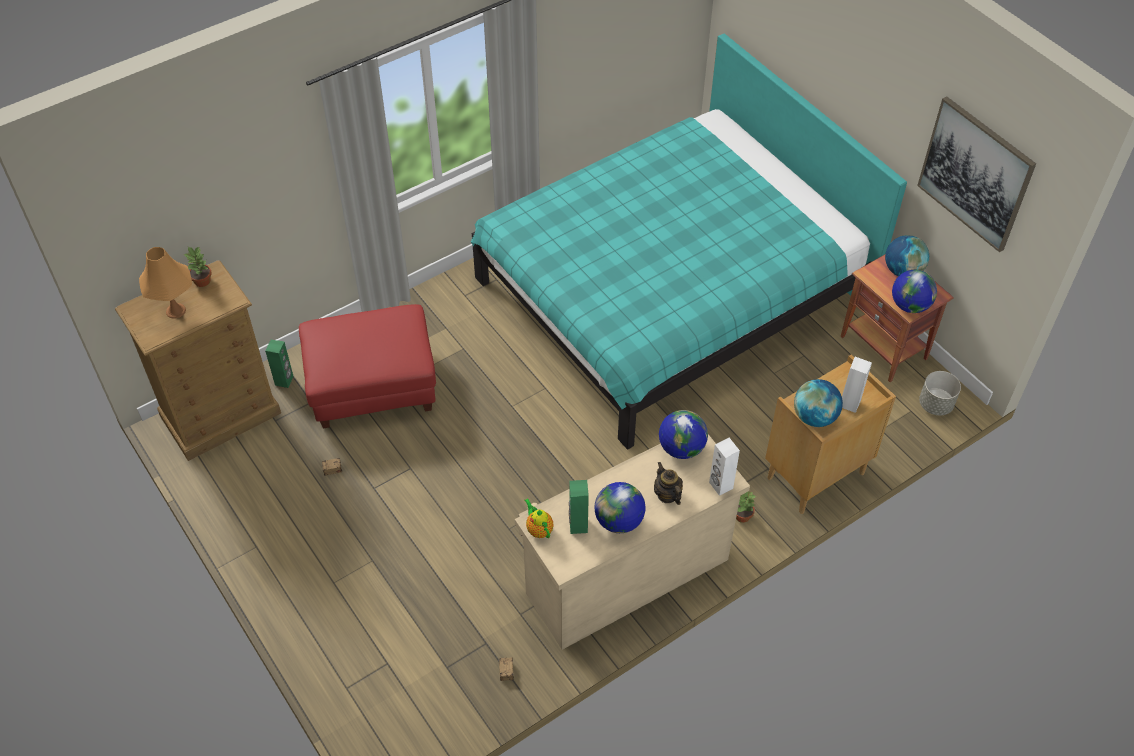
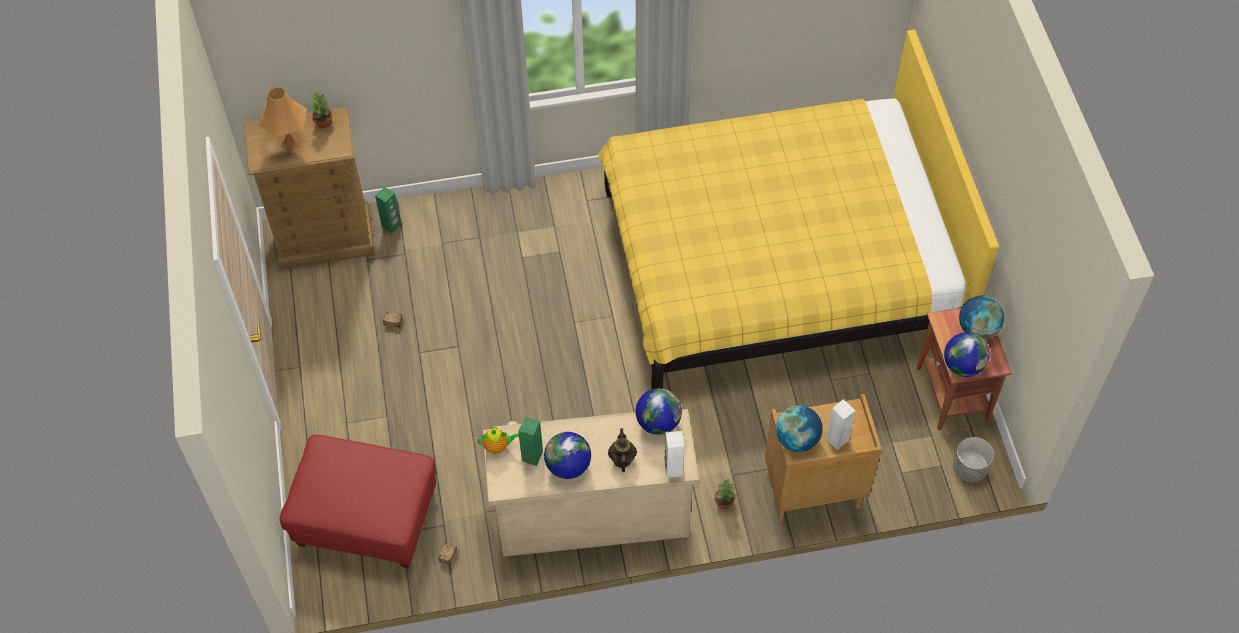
camera: 25 degrees right, 5 degrees up
(373, 388) = (462, 260): red ottoman -> red ottoman (366, 518)
(538, 529) = (498, 446): teapot -> teapot turned 90 degrees clockwise
(669, 292) = (776, 264): turquoise bed -> yellow bed
(975, 174) = (1039, 267): picture -> none

